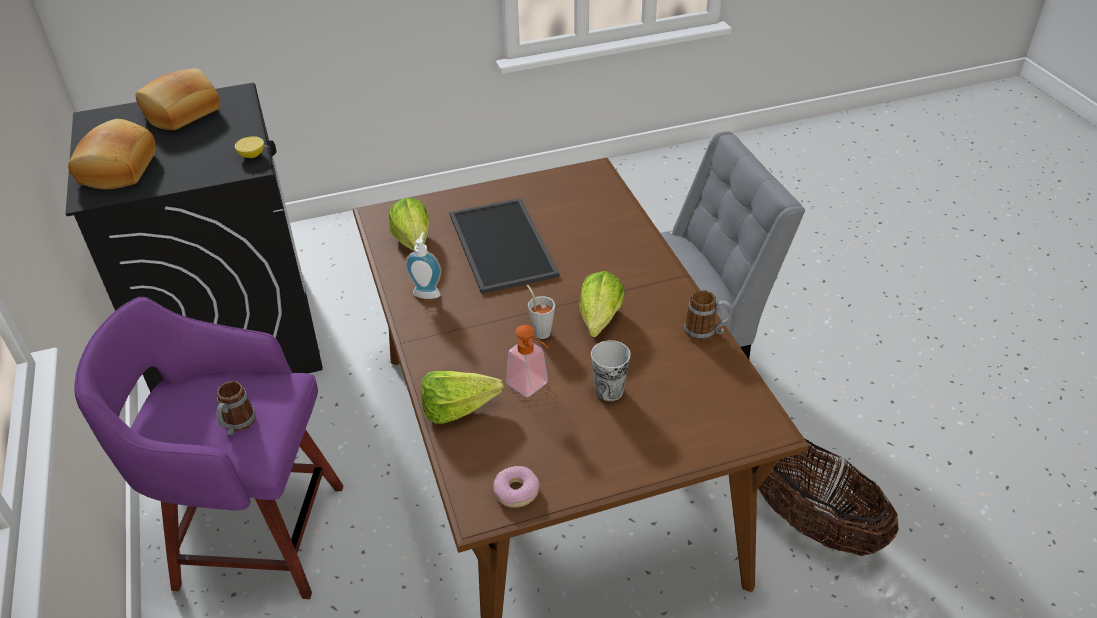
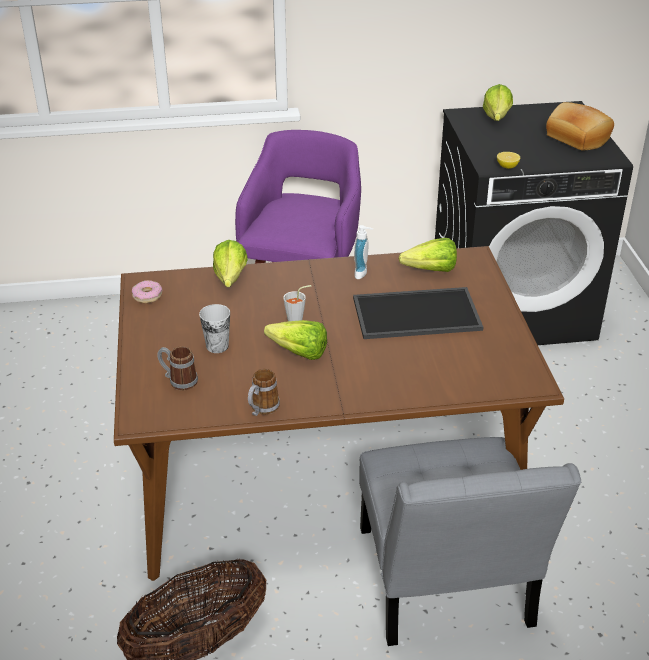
camera: 100 degrees right, 5 degrees down
(116, 169) = (495, 120): bread -> lettuce
(237, 425) = (283, 222): mug -> mug (178, 380)
(532, 387) = (238, 311): soap dispenser -> none

